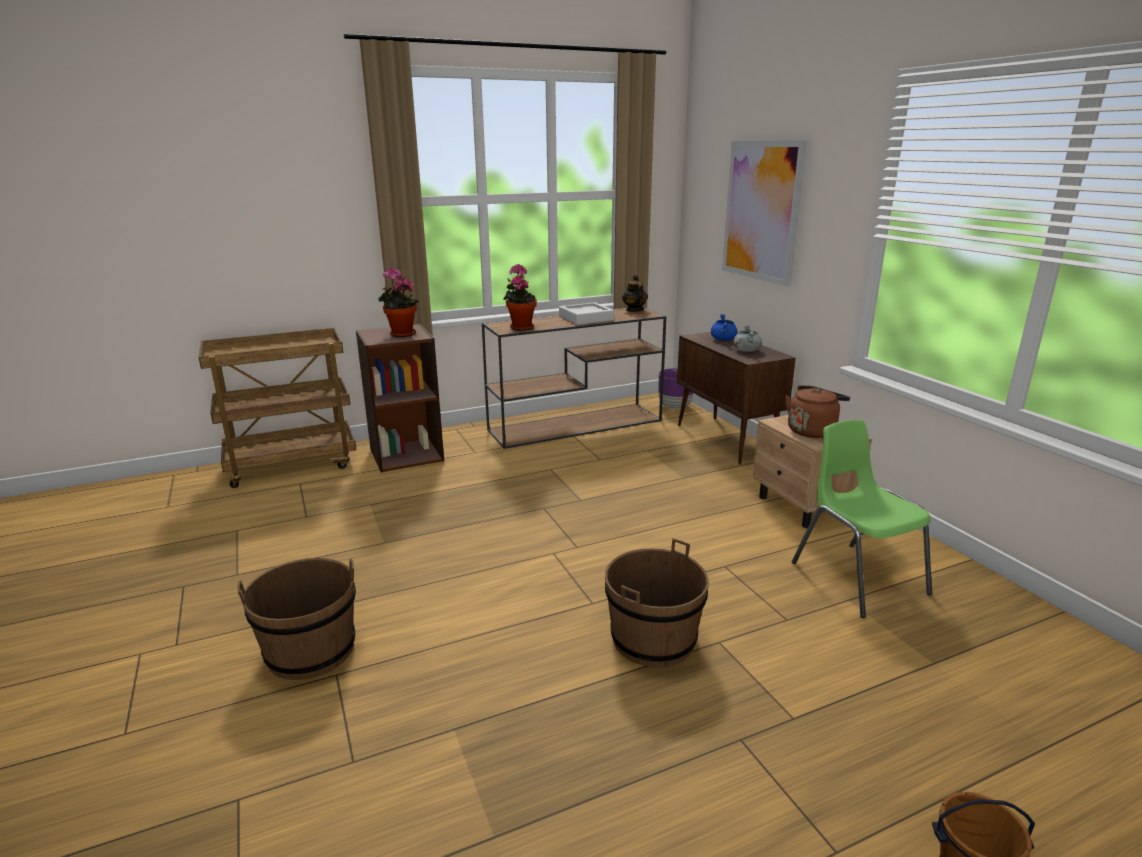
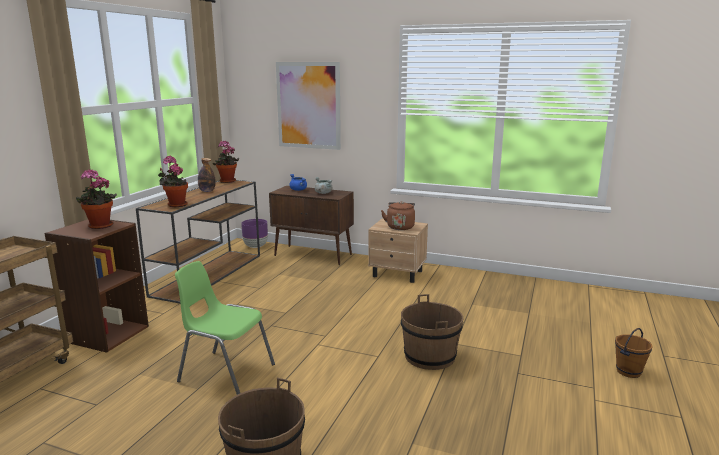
camera: 45 degrees left, 5 degrees down
(586, 318) = (207, 191): grey tray -> bottle
(634, 310) = (227, 181): teapot -> potted plant
(856, 577) = (461, 294): green chair -> green chair (225, 373)

